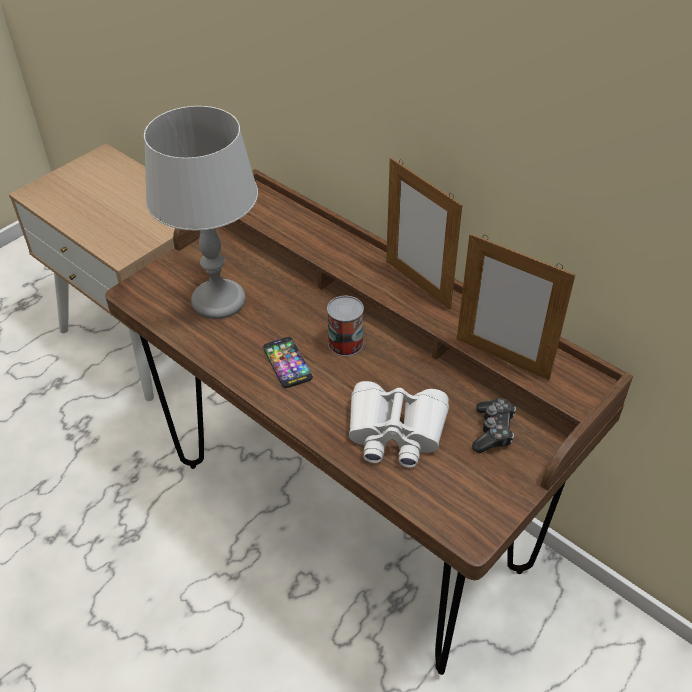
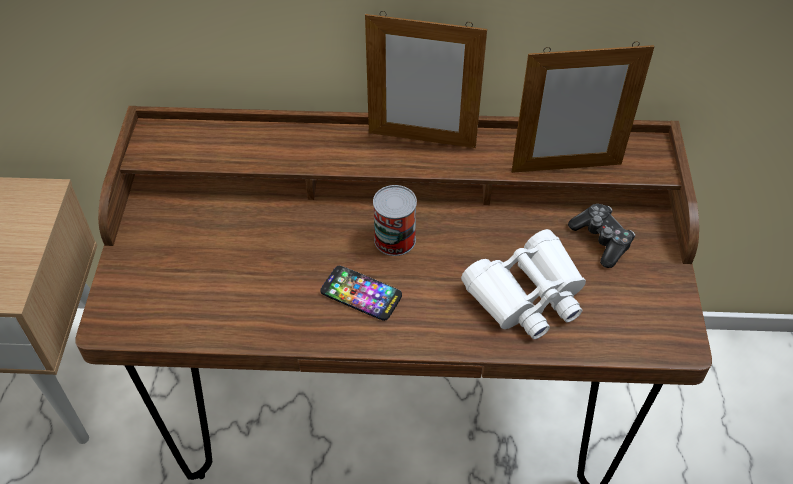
camera: 40 degrees left, 5 degrees up
(219, 301) = (221, 274): grey table lamp -> none

